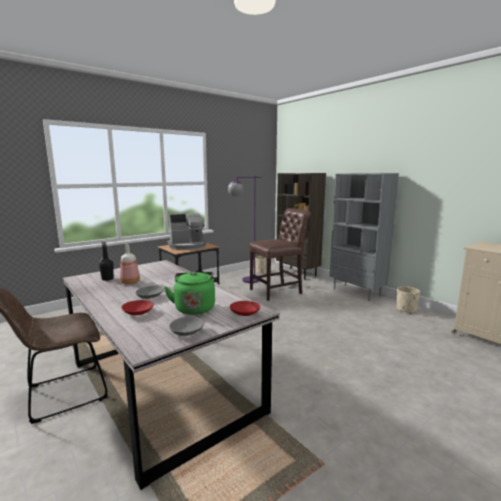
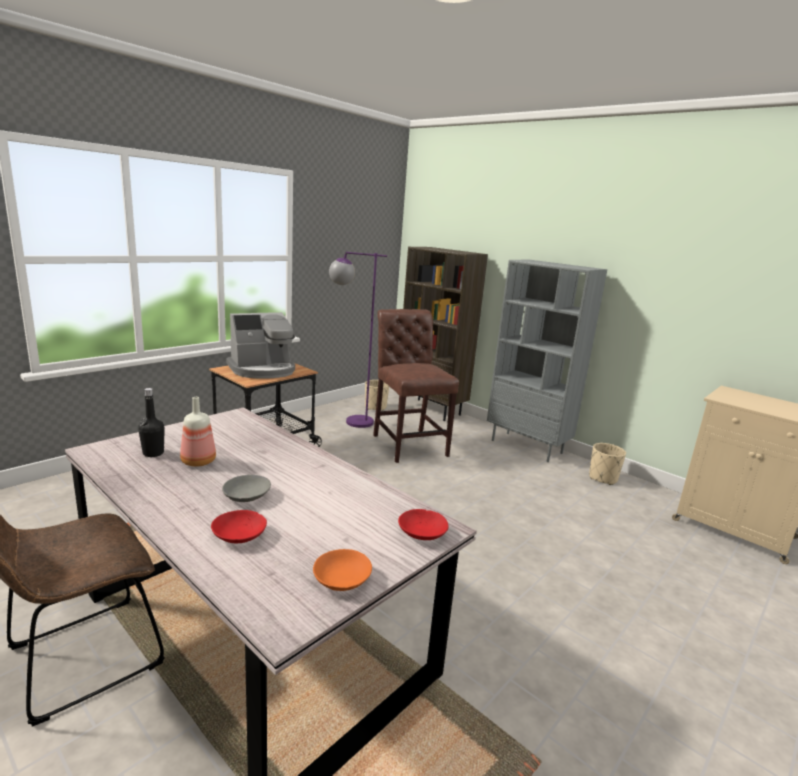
camera: 10 degrees left, 5 degrees up
(186, 332) = (341, 580): grey bowl -> orange bowl
(194, 308) = (334, 522): green kettle -> none
(278, 291) = (408, 443): brown chair -> brown chair turned 75 degrees counterclockwise

